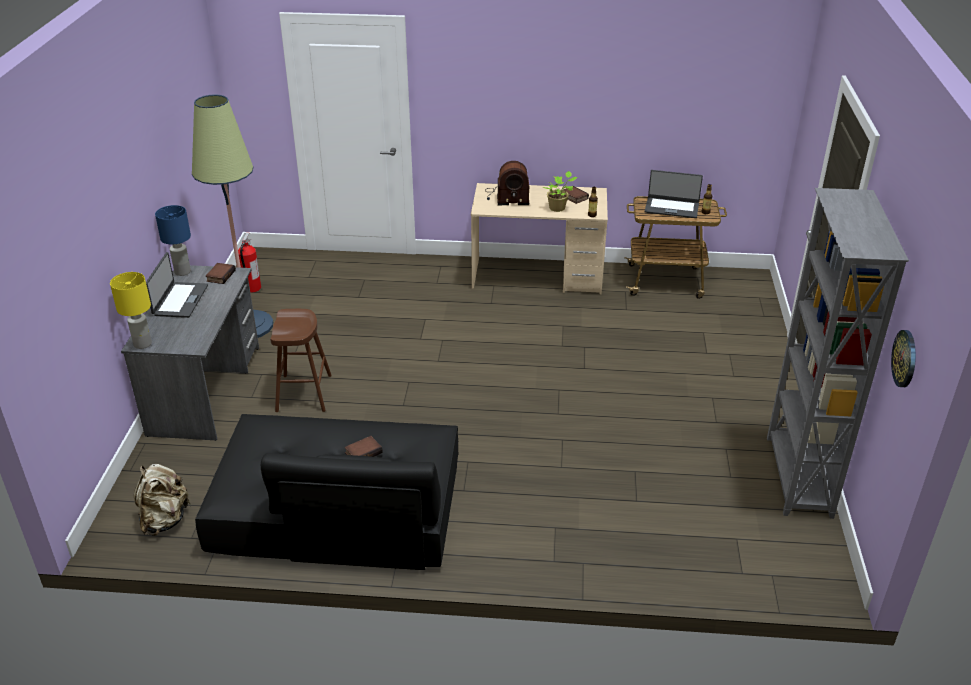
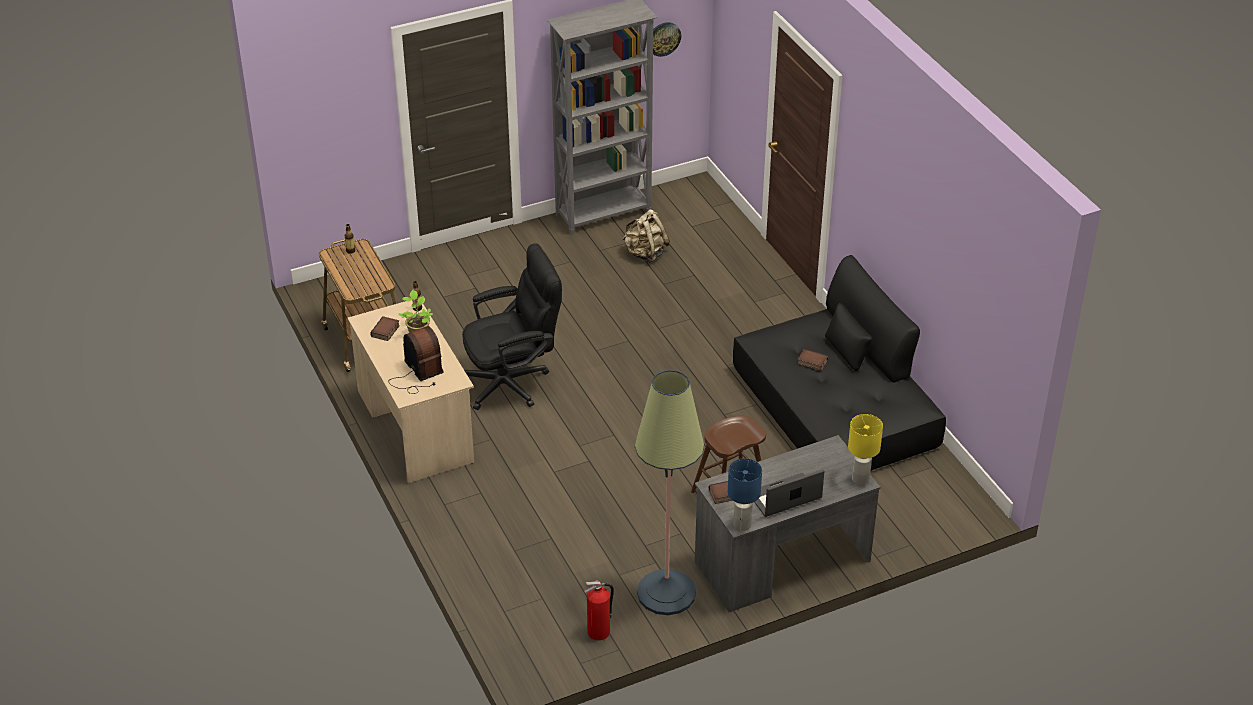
camera: 120 degrees left, 5 degrees up
(164, 520) = (933, 491): beige backpack -> beige backpack (645, 254)
(552, 333) = (513, 382): none -> black office chair
(671, 208) = (356, 271): laptop -> none

